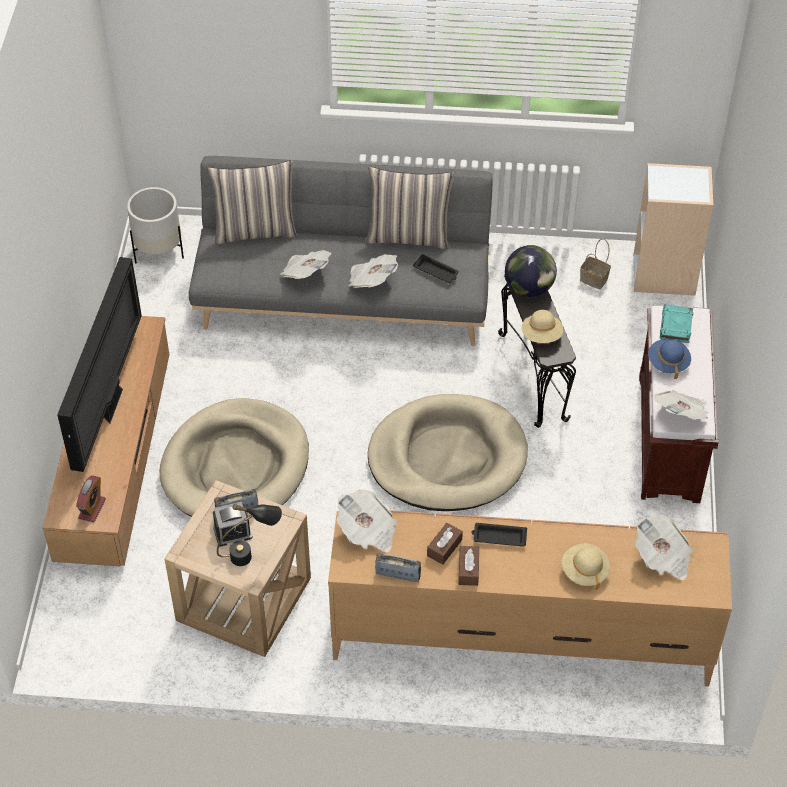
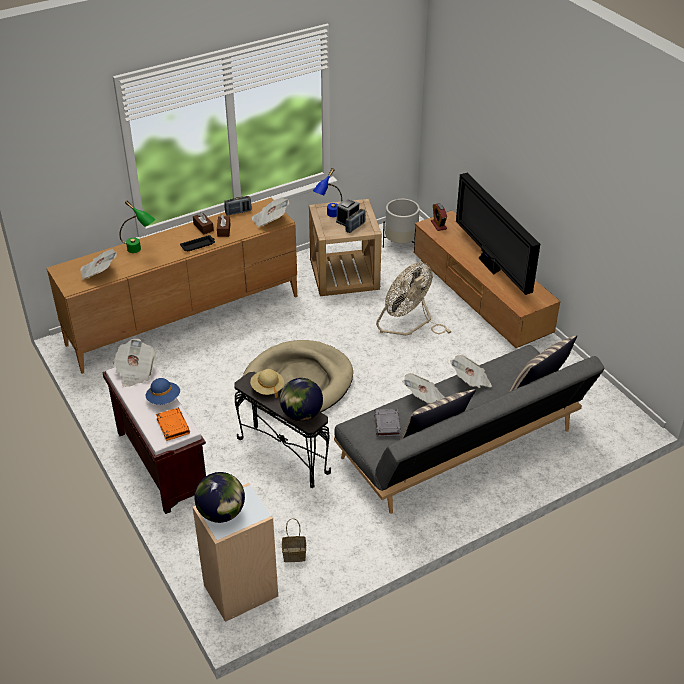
camera: 145 degrees right, 10 degrees down
(158, 250) = (610, 411): white planter -> white planter (401, 245)
(236, 466) = (413, 322): beige dog bed -> beige fan
(251, 555) = (329, 216): black table lamp -> blue table lamp
(436, 271) = (387, 425): black tray -> grey book
(584, 571) = (140, 250): beige hat -> green table lamp
(676, 326) = (172, 426): turquoise book -> orange book
(690, 186) = (221, 513): none -> globe

